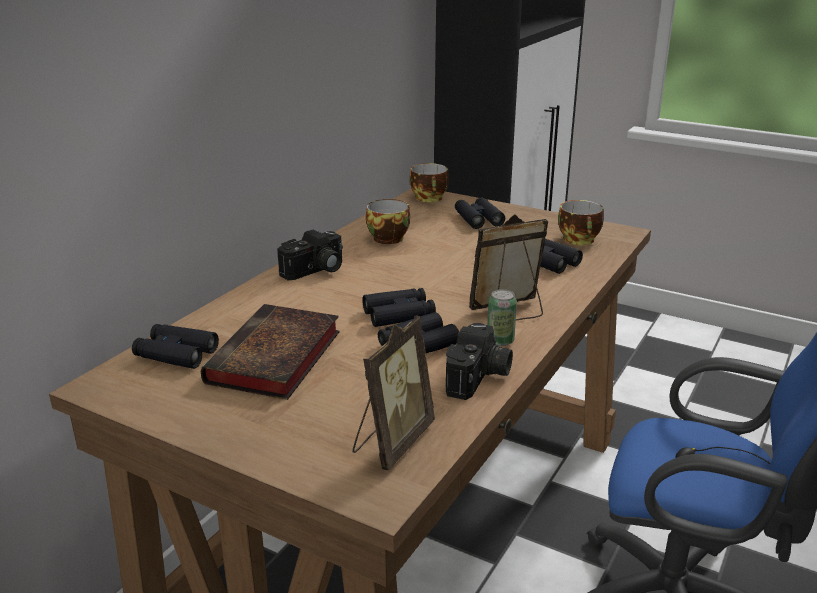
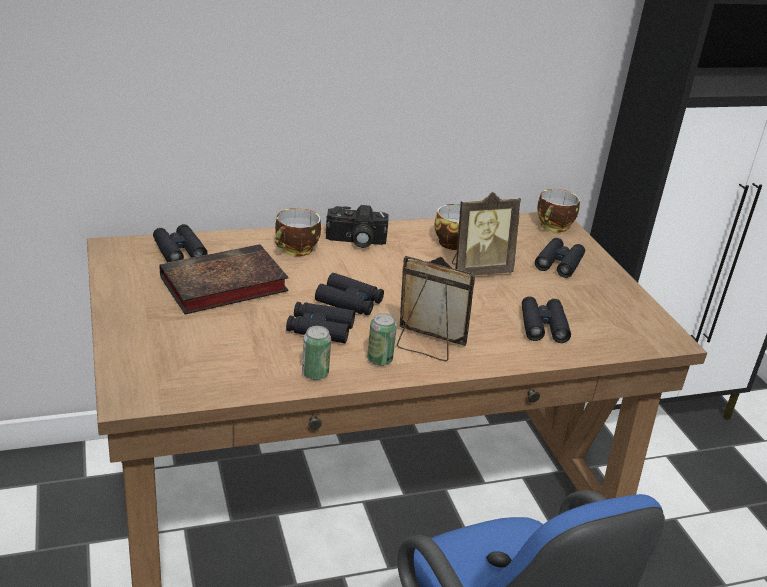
camera: 40 degrees right, 5 degrees up
(391, 442) = (190, 375): picture frame -> picture frame (478, 270)
(479, 378) = (315, 374): camera -> can
(580, 240) = (612, 325): cup -> cup (296, 250)

